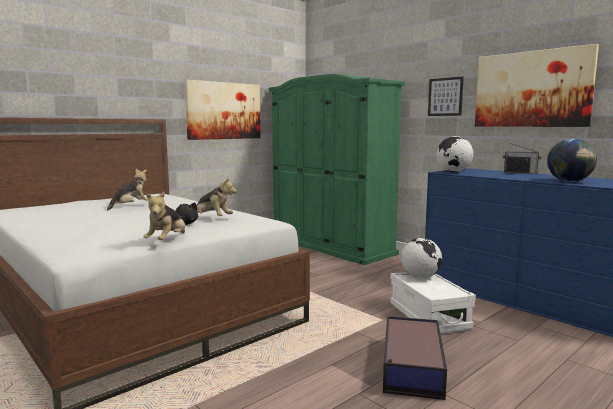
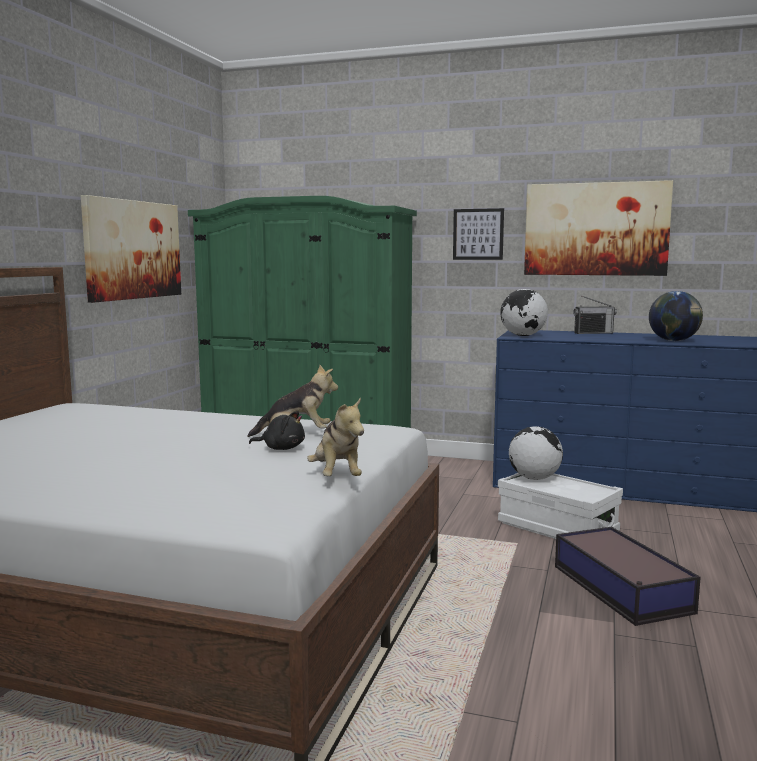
camera: 30 degrees left, 0 degrees up
(130, 206) = (92, 432): plush toy -> none

